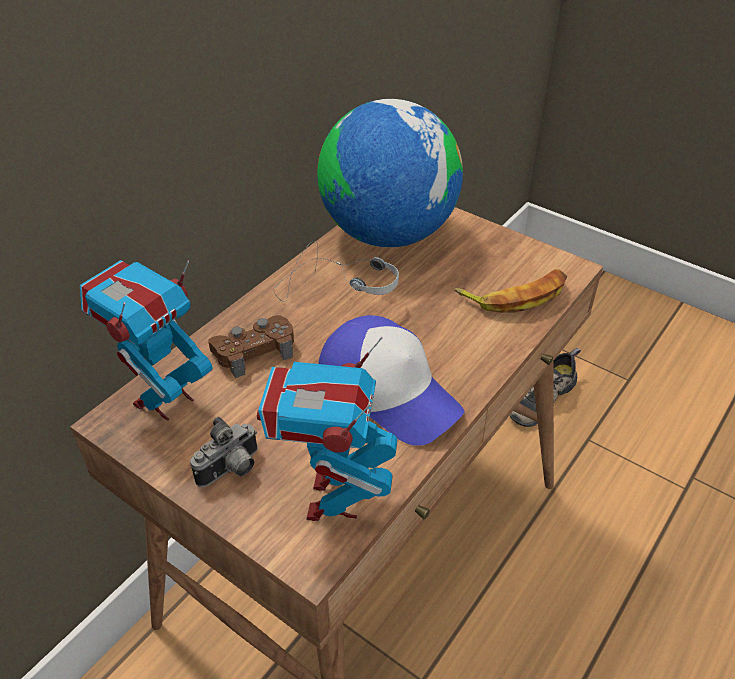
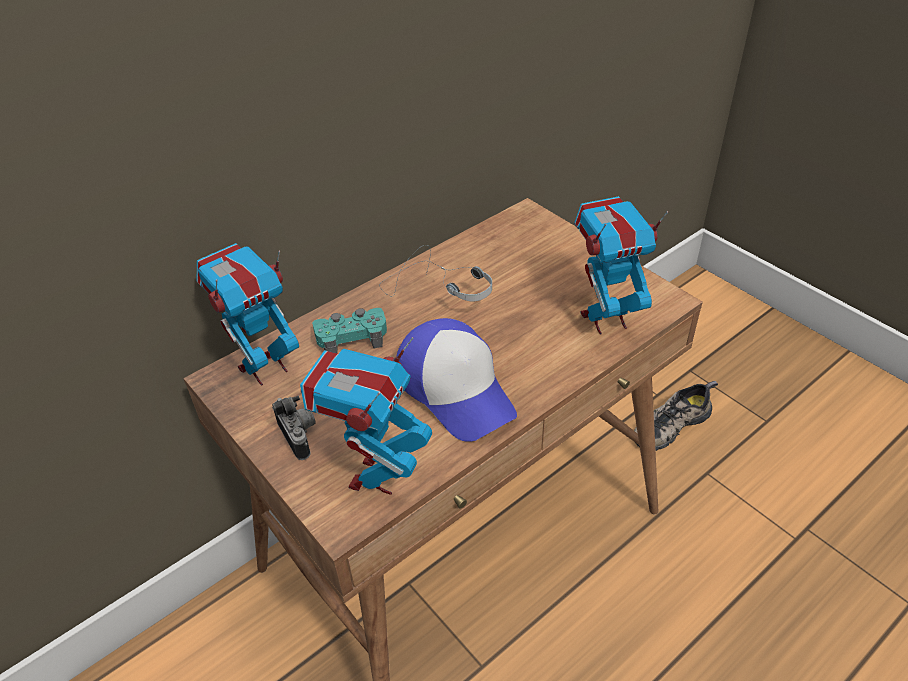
camera: 15 degrees right, 0 degrees up
(231, 470) = (300, 436): camera -> camera turned 90 degrees counterclockwise
(254, 351) = (351, 337): brown game controller -> turquoise game controller
(388, 234) = (505, 246): globe -> none
(515, 296) = (605, 319): banana -> toy robot

